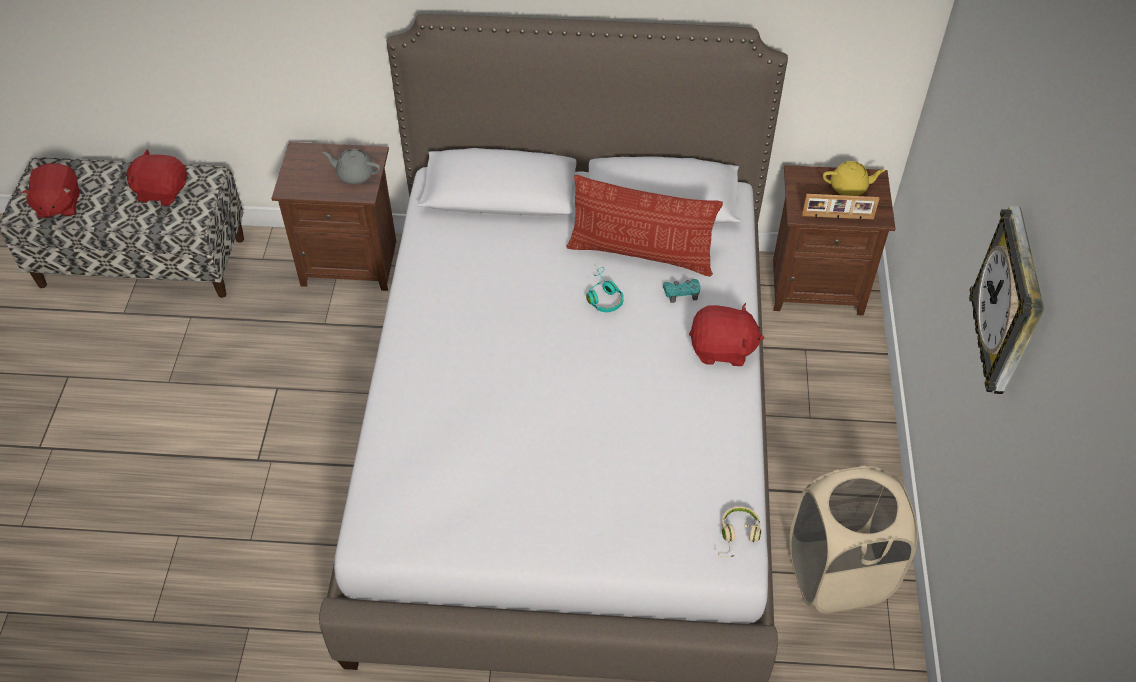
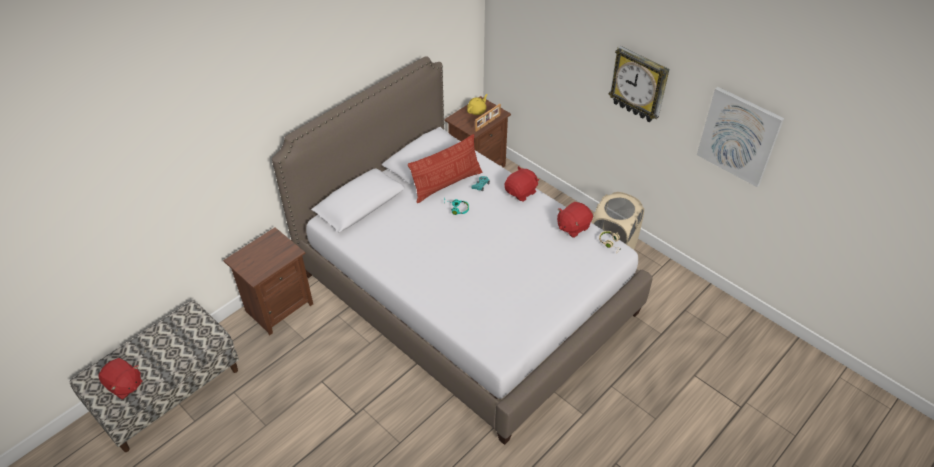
camera: 50 degrees left, 5 degrees down
(162, 192) = (174, 335): red plush toy -> red plush toy (573, 227)
(355, 175) = (278, 248): grey teapot -> none
(1056, 539) = (739, 136): none -> picture

